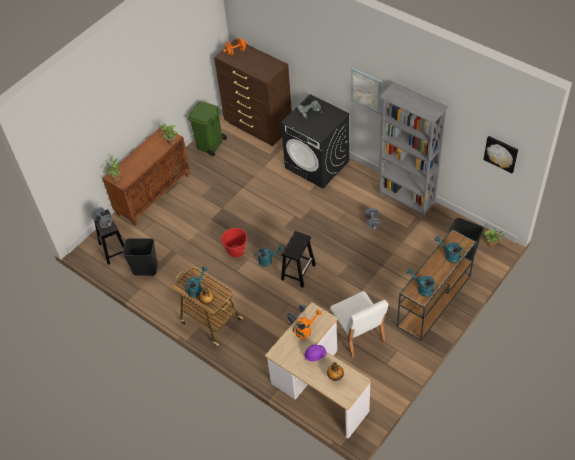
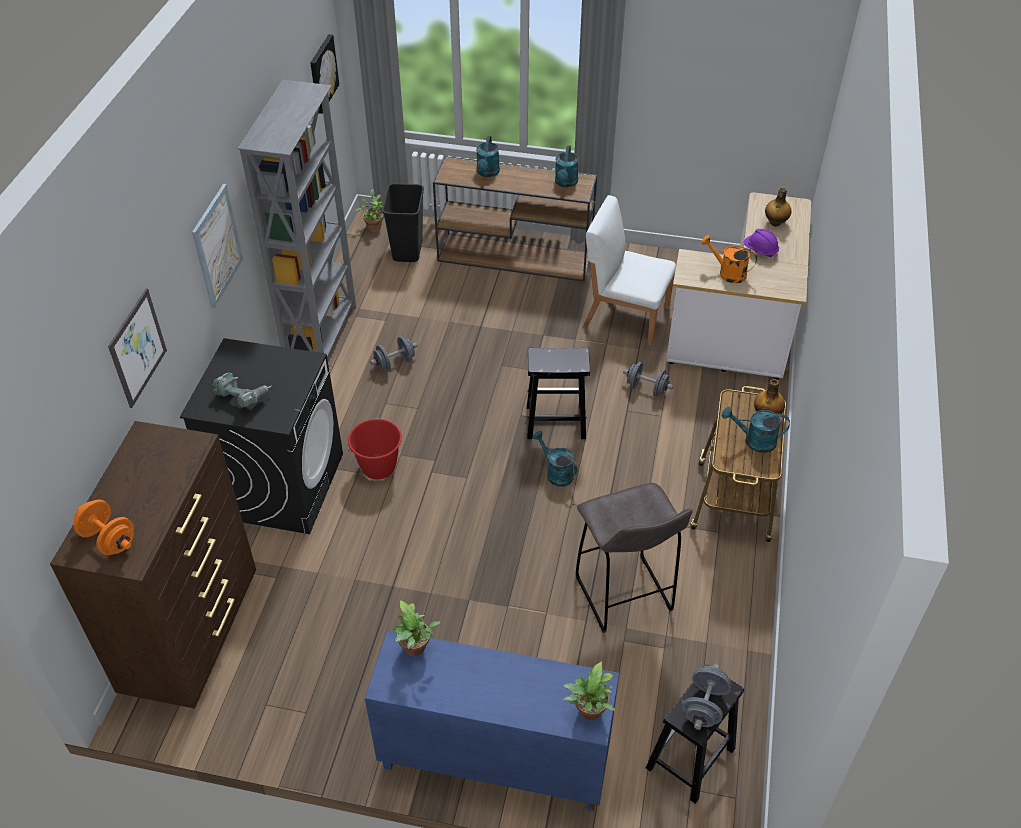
camera: 120 degrees left, 5 degrees down
(145, 270) = (700, 665): black trash can -> none
(153, 194) = (493, 760): brown cabinet -> blue cabinet
(190, 258) = (624, 596): none -> grey stool
(210, 145) = (286, 712): green trash can -> none
(236, 251) = (563, 528): red bucket -> red bucket (378, 467)
(302, 53) = (137, 348): none -> picture
(358, 334) = (625, 316): white chair -> white chair turned 105 degrees counterclockwise

